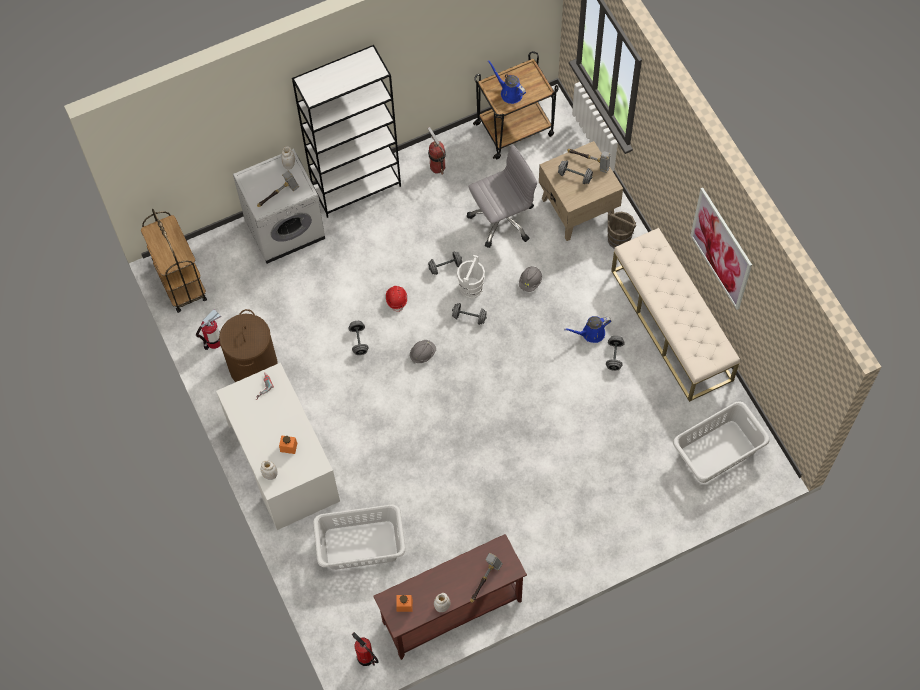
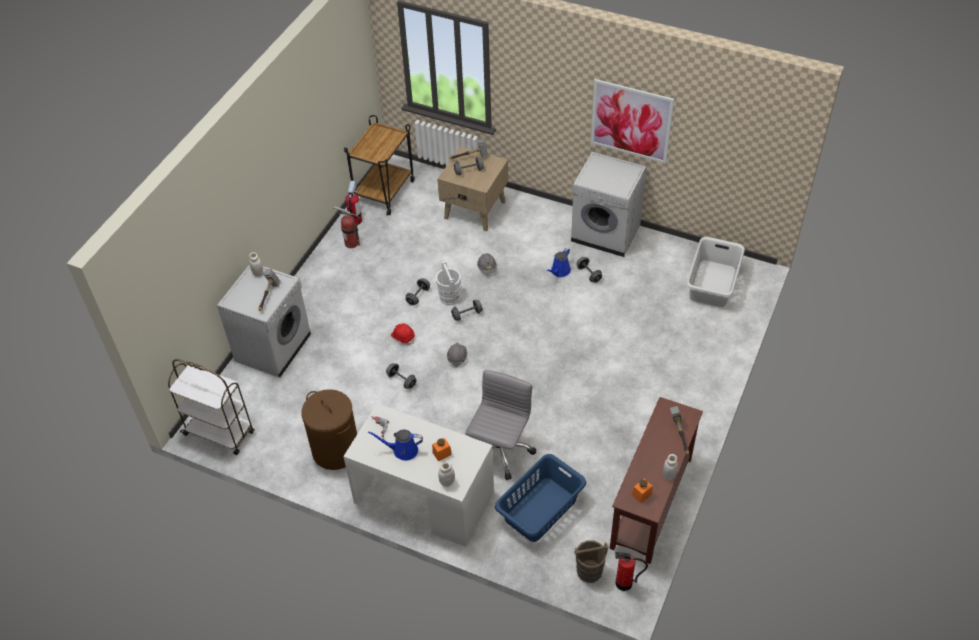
camera: 40 degrees left, 15 degrees down
(180, 283) = (220, 434): brown cart -> white cart
(214, 341) = (286, 455): fire extinguisher -> fire extinguisher (355, 220)
(356, 187) = (303, 289): white bookcase -> none
(360, 545) = (539, 509): grey laundry basket -> blue laundry basket
(502, 219) = (429, 245): grey office chair -> grey office chair (499, 450)
(509, 92) = (376, 148): blue watering can -> blue watering can (402, 450)
(618, 239) = (519, 210): brown bucket -> brown bucket (589, 571)
(671, 325) = (605, 234): beige bench -> white washing machine

